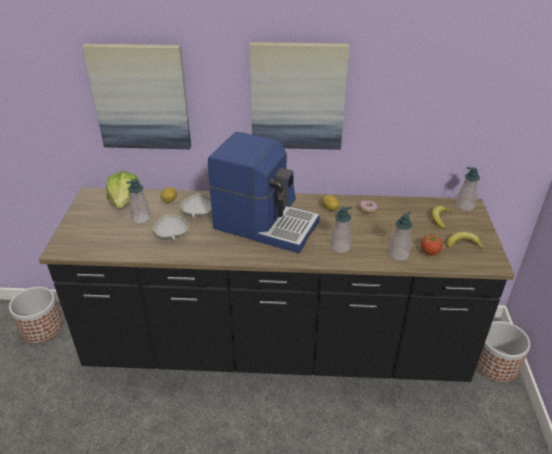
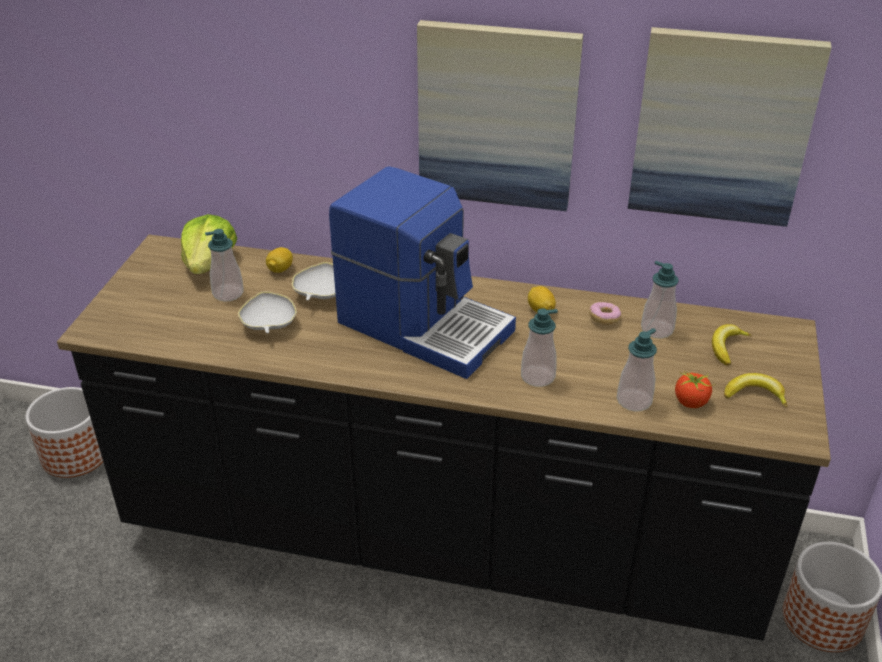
camera: 10 degrees right, 0 degrees up
(141, 97) = (245, 97): picture -> picture (722, 127)
(464, 206) = (779, 330): soap dispenser -> soap dispenser (657, 329)

